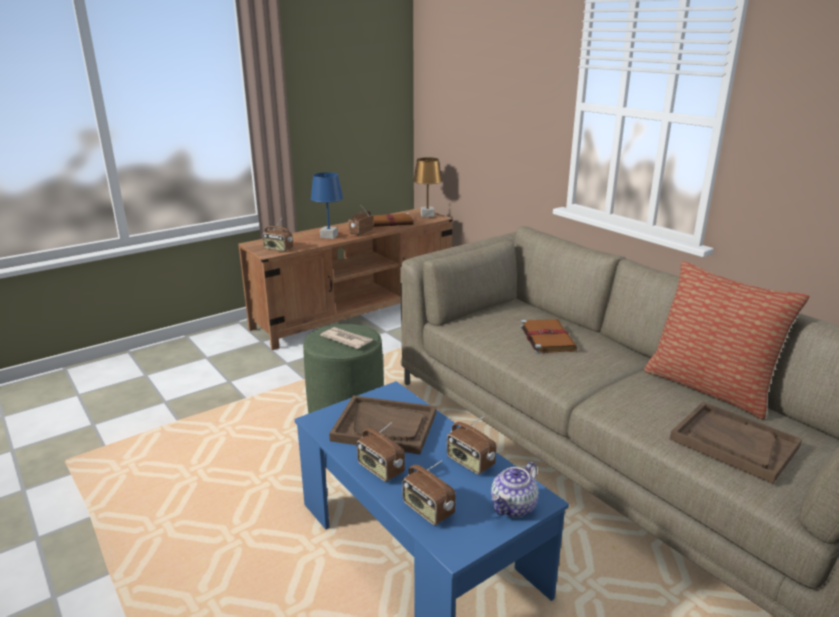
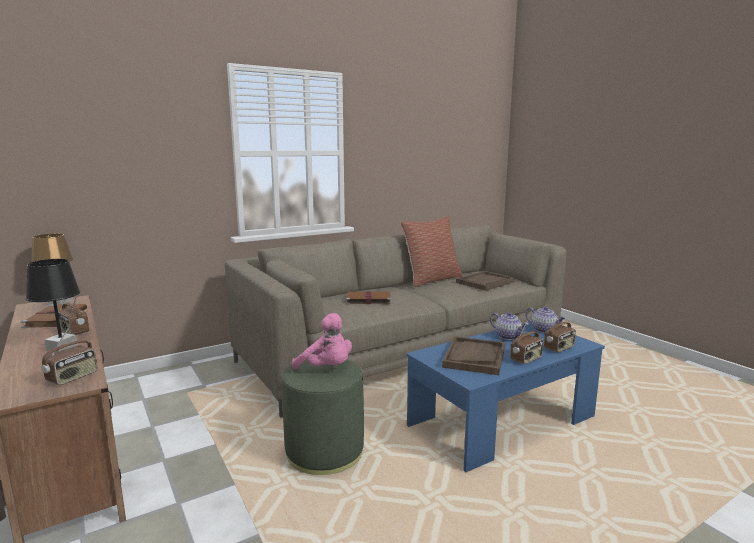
camera: 85 degrees left, 10 degrees down
(328, 236) = (62, 348): blue table lamp -> black table lamp
(346, 339) = (327, 368): newspaper -> pink plush toy
(469, 462) = (508, 336): radio -> teapot

